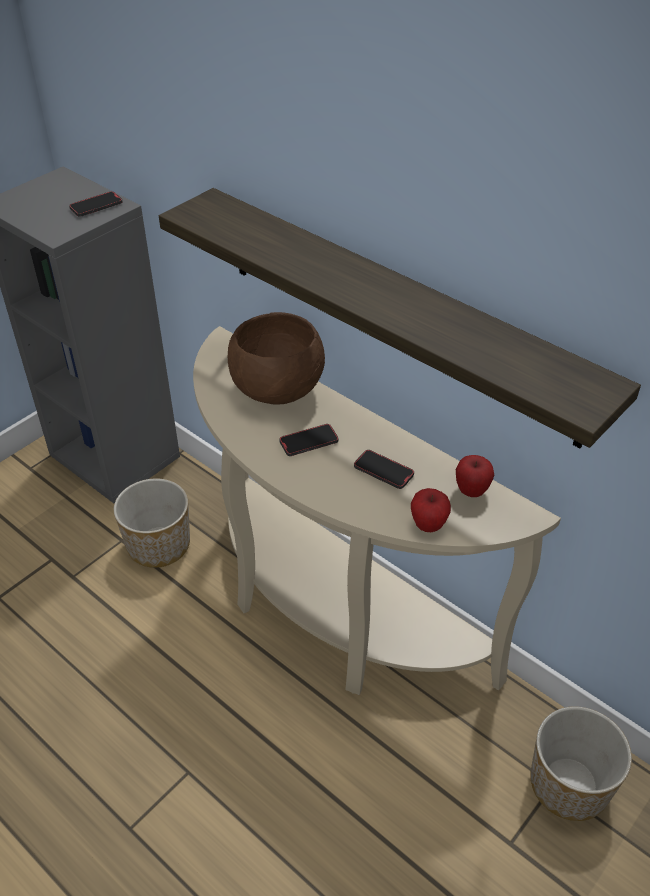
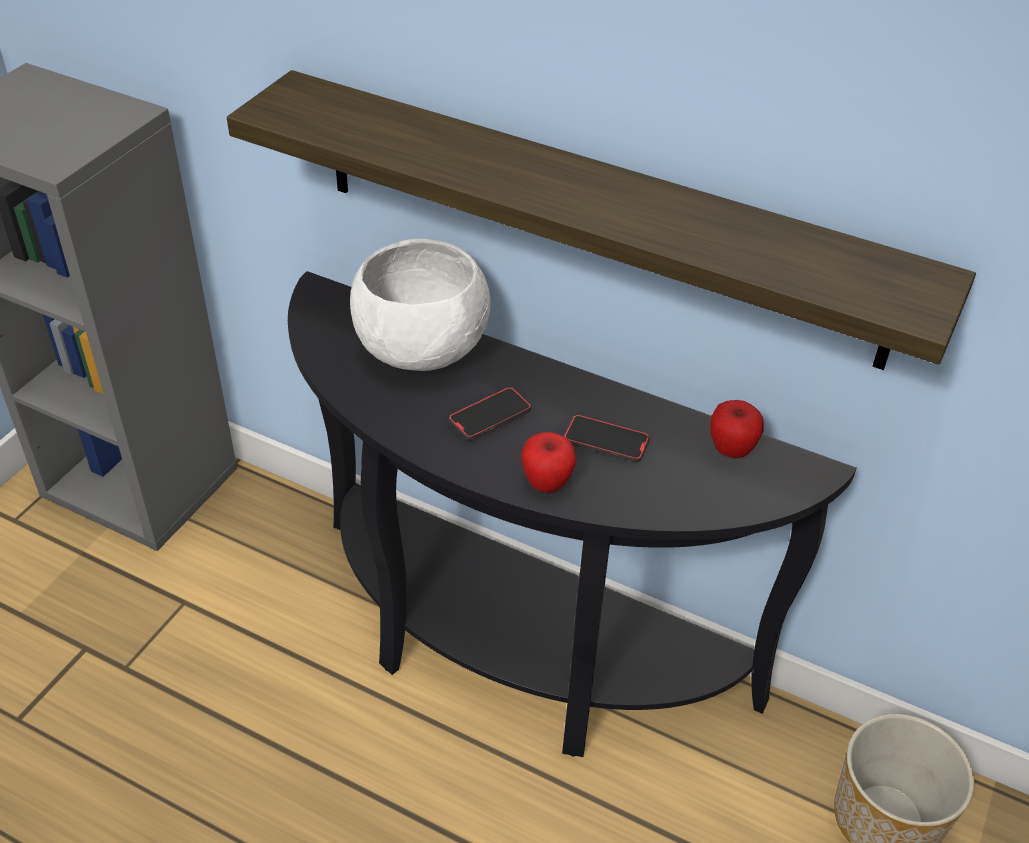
camera: 15 degrees left, 0 degrees up
(96, 206) = (100, 116): phone -> none
(158, 545) = (240, 600): planter -> none
(278, 390) = (422, 350): brown bowl -> white bowl
(330, 612) = (512, 651): beige console table -> black console table
(428, 525) = (691, 506): apple -> apple (546, 483)

